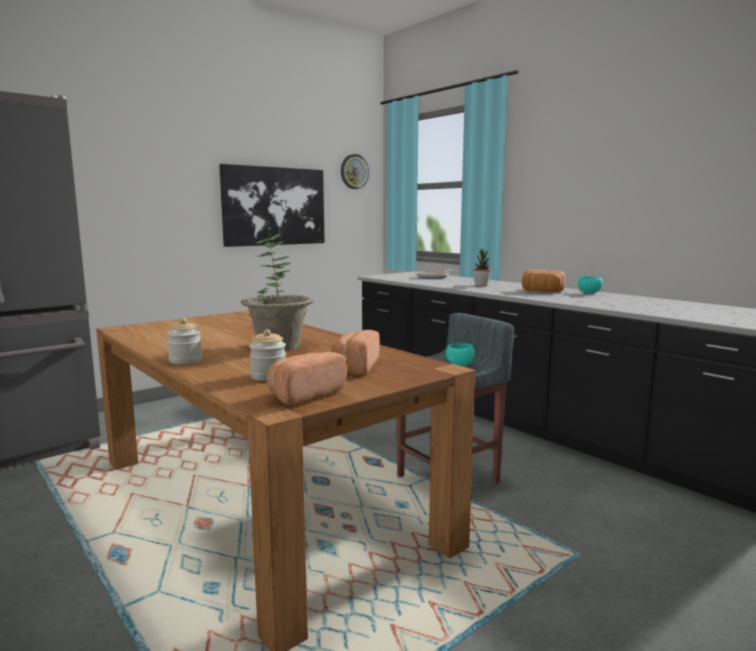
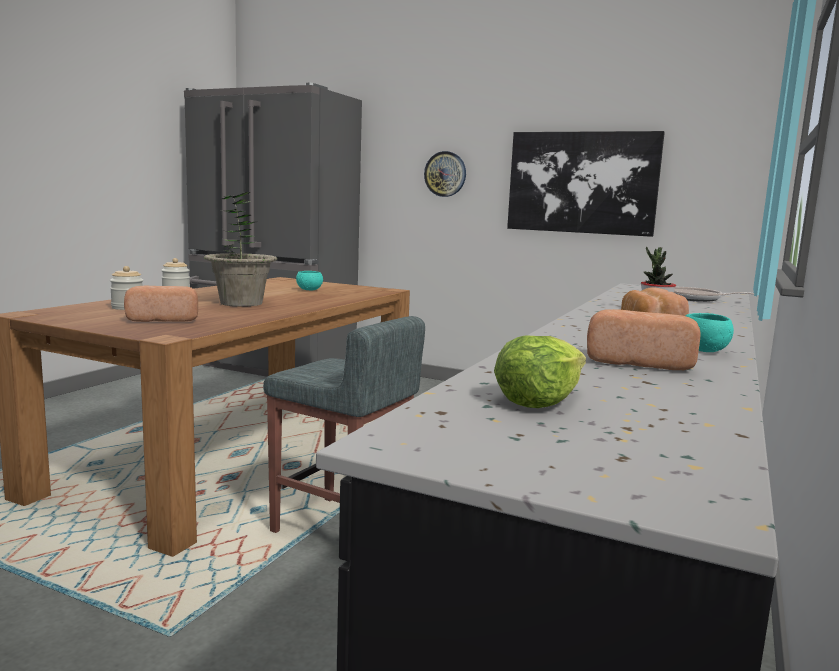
camera: 65 degrees right, 0 degrees up
(304, 394) = (67, 315): bread -> bread (638, 362)
(354, 171) = (732, 130): wall clock -> wall clock (445, 174)
(459, 365) = (332, 374): turquoise bowl -> turquoise bowl (309, 290)
(702, 314) = (539, 400): none -> lettuce

